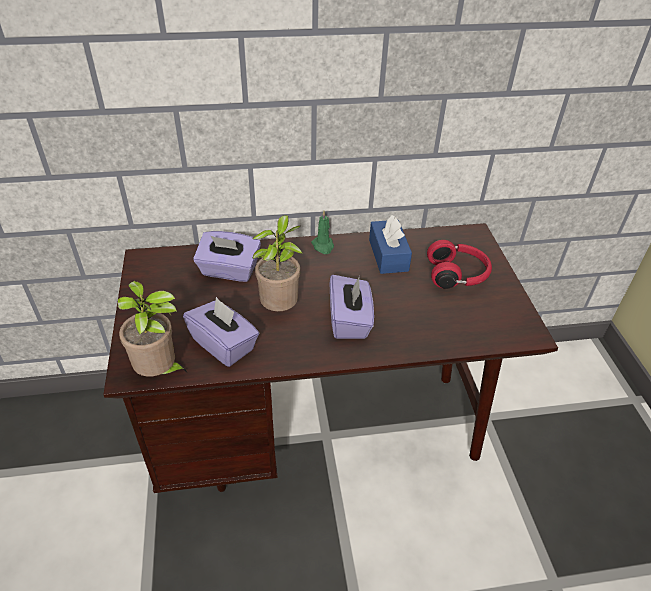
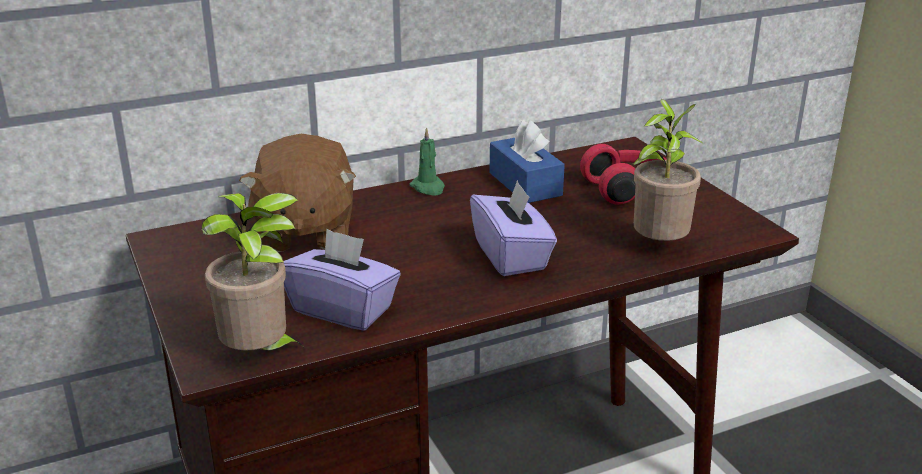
camera: 15 degrees left, 15 degrees down
(229, 271) = (304, 232): purple tissue box -> brown plush toy
(280, 308) = (404, 259): potted plant -> potted plant (658, 247)

